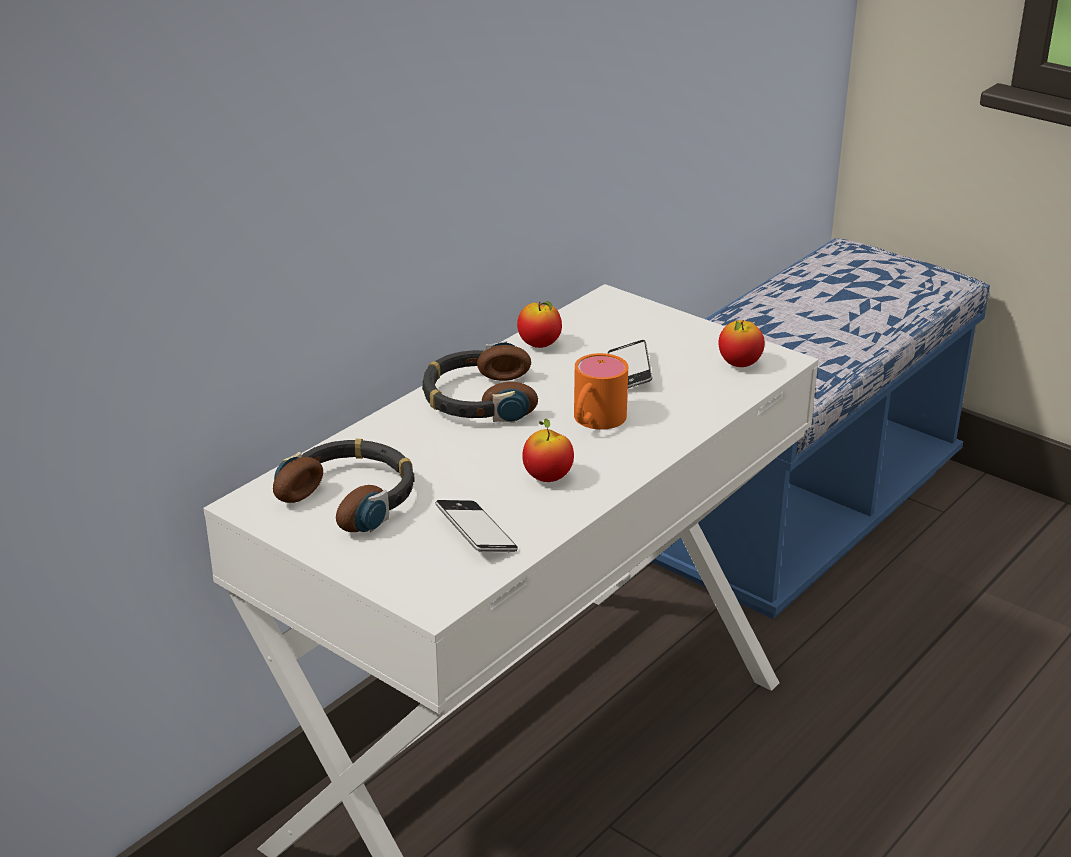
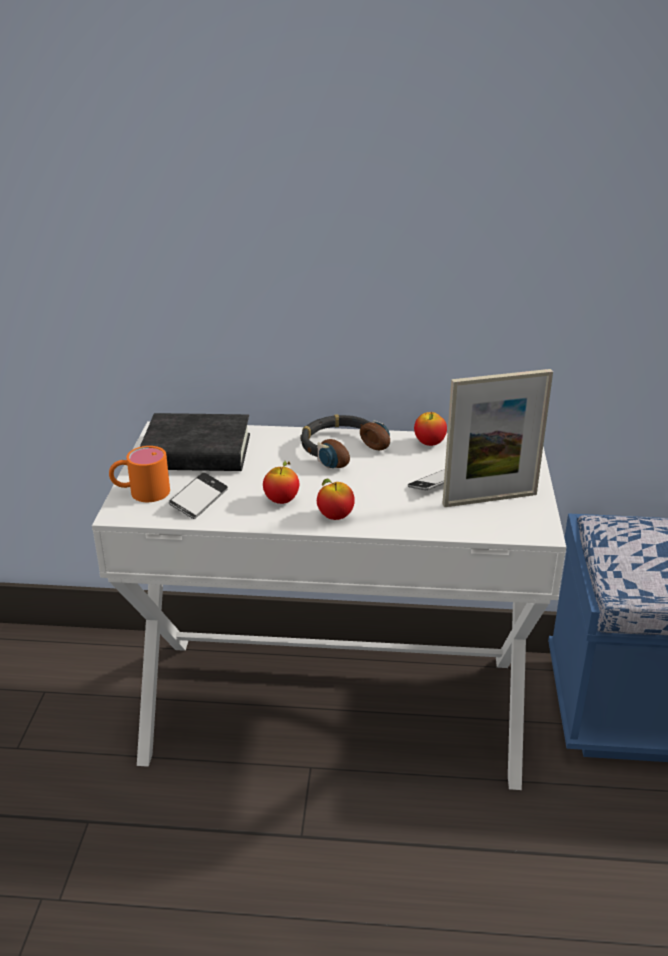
camera: 55 degrees right, 0 degrees up
(351, 496) = (197, 452): headphones -> black book
(594, 421) = (364, 493): orange mug -> orange mug (141, 492)
(693, 359) = (489, 499): none -> picture frame
(739, 364) = (509, 518): apple -> apple (335, 516)

